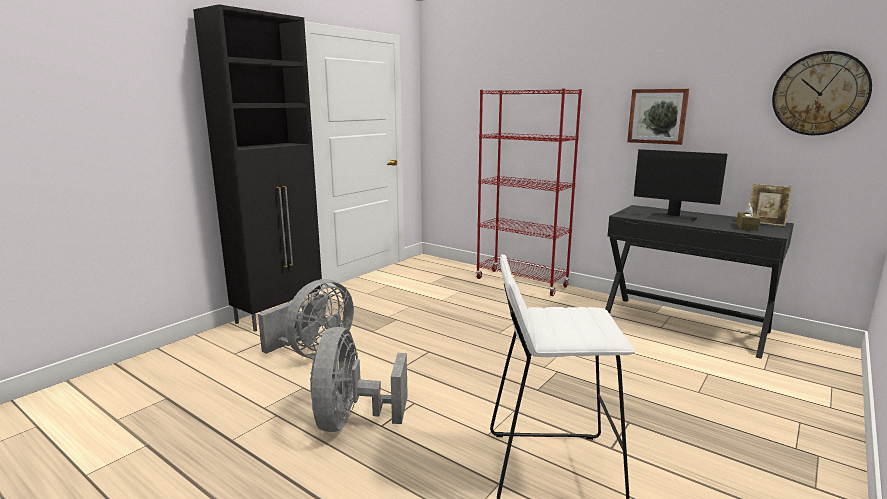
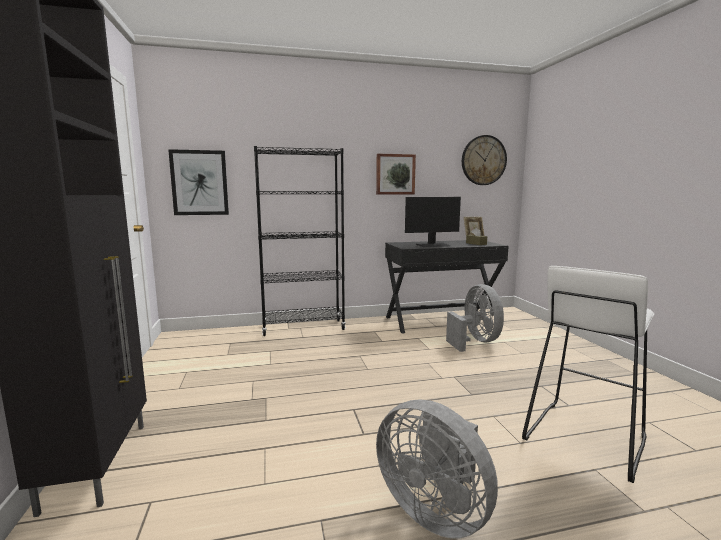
camera: 50 degrees left, 5 degrees down
(314, 353) = (250, 477): grey fan -> grey fan (475, 342)
(456, 123) = (199, 183): none -> picture
(521, 283) = (303, 328): red bookcase -> black bookcase

